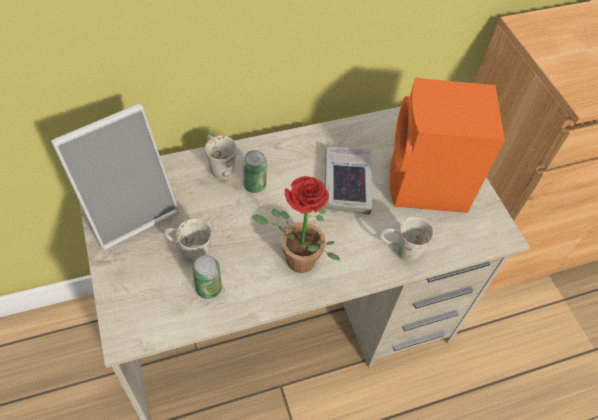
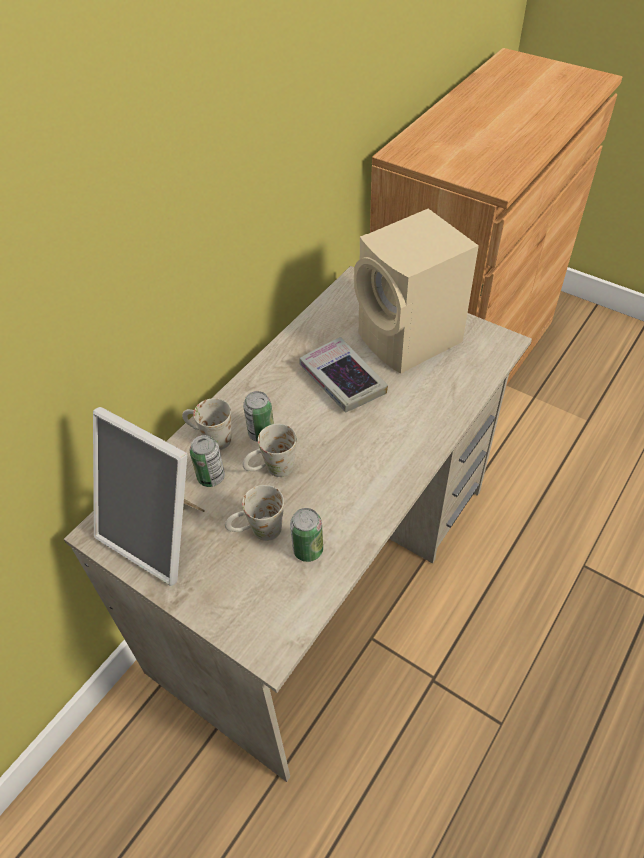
camera: 30 degrees left, 5 degrees down
(129, 210) = (159, 534): picture frame -> picture frame turned 105 degrees clockwise
(194, 194) = (211, 477): none -> can
(294, 262) = (362, 474): potted plant -> none
(400, 250) = (438, 405): white mug -> white mug (271, 470)
(427, 186) = (410, 340): orange speaker -> beige speaker

